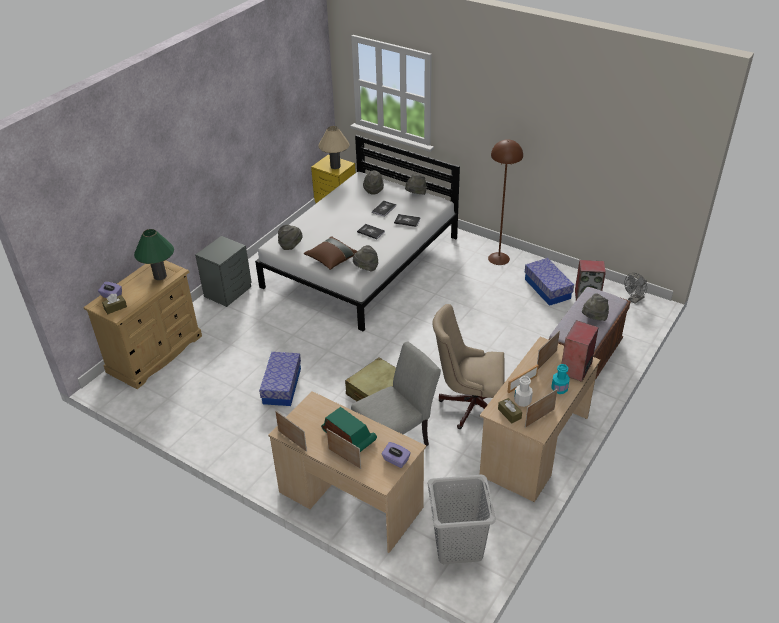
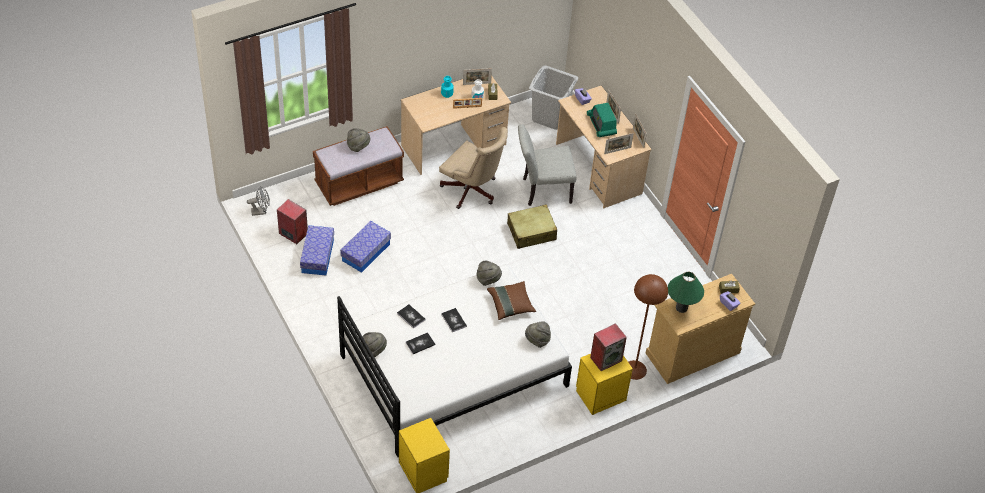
camera: 155 degrees left, 10 degrees up
(229, 291) = (599, 395): grey nightstand -> yellow nightstand
(282, 386) = (600, 271): storage box -> storage box (366, 252)
(335, 166) = (423, 435): beige table lamp -> none
(373, 190) = (408, 380): grey hat -> none
(498, 258) = (325, 309): brown floor lamp -> brown floor lamp (635, 369)
(546, 360) = (436, 114): picture frame -> picture frame (617, 150)
(576, 369) = (423, 100): speaker -> speaker (606, 358)

